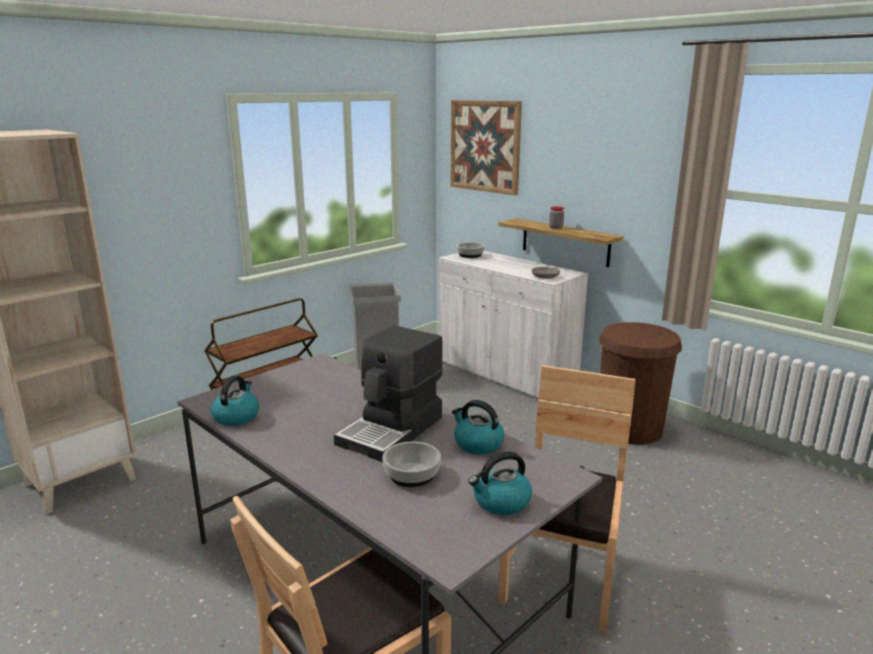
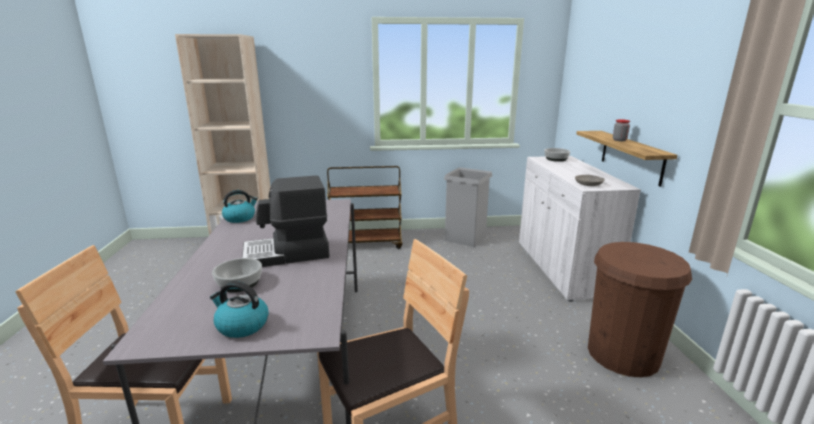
camera: 40 degrees right, 0 degrees up
(477, 444) = (312, 282): kettle -> none
(484, 146) = (590, 63): picture -> none

